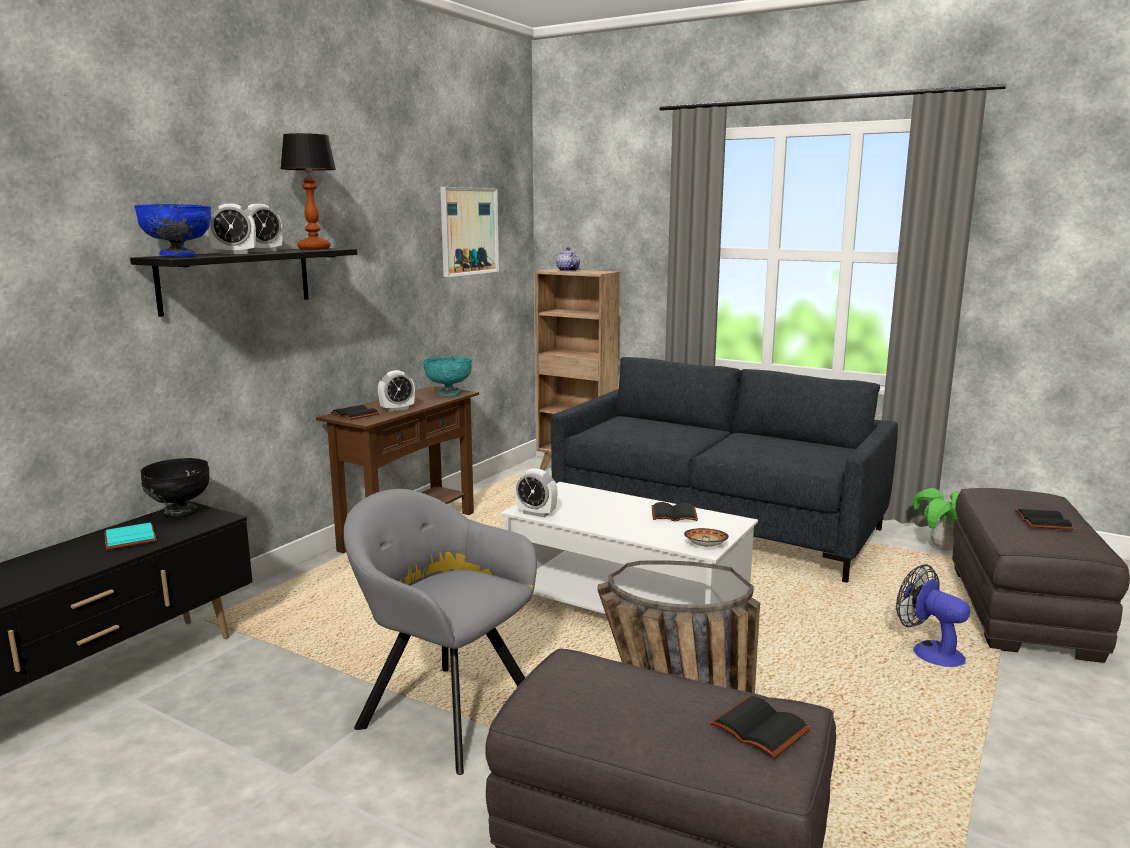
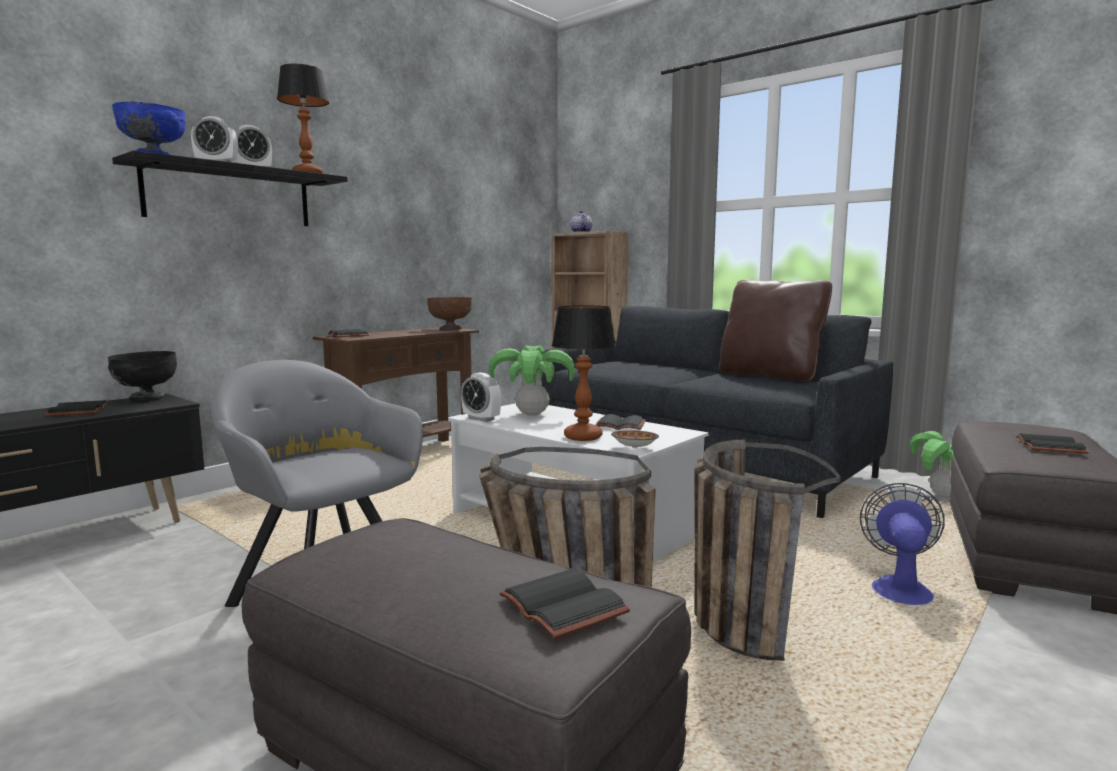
camera: 10 degrees right, 5 degrees down
(128, 538) = (77, 411): turquoise book -> black book
(397, 409) = (390, 334): alarm clock -> none
(449, 393) = (450, 329): turquoise bowl -> brown bowl
(468, 231) = (486, 192): picture -> none
(580, 502) = (532, 414): none -> potted plant
(650, 534) = (582, 437): none -> table lamp
(786, 440) = (770, 376): none -> brown pillow
(808, 694) = (734, 617): none -> basket
(929, 651) = (899, 587): fan -> fan turned 45 degrees clockwise

